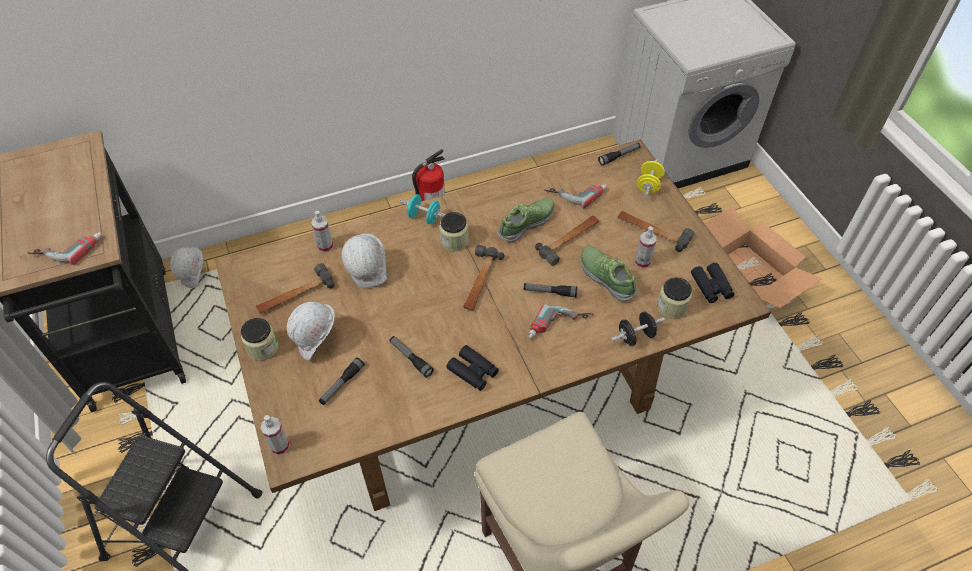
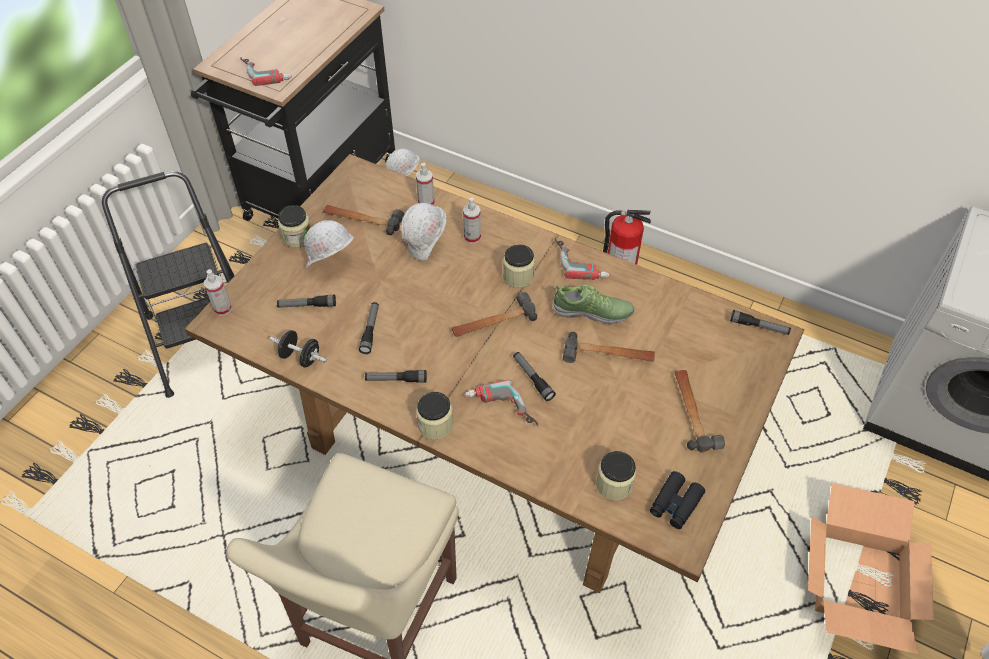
camera: 50 degrees right, 0 degrees up
(424, 217) = (522, 240): turquoise dumbbell -> none
(473, 371) = (396, 379): black binoculars -> flashlight
(536, 373) = (435, 425): none -> jar
(576, 191) = (673, 322): power drill -> power drill (581, 261)
(606, 277) = (595, 410): shoe -> none
(635, 336) = (549, 475): black dumbbell -> black dumbbell (301, 357)
(642, 262) = (644, 427): spray bottle -> spray bottle (472, 237)
(648, 185) = (749, 373): yellow dumbbell -> none

